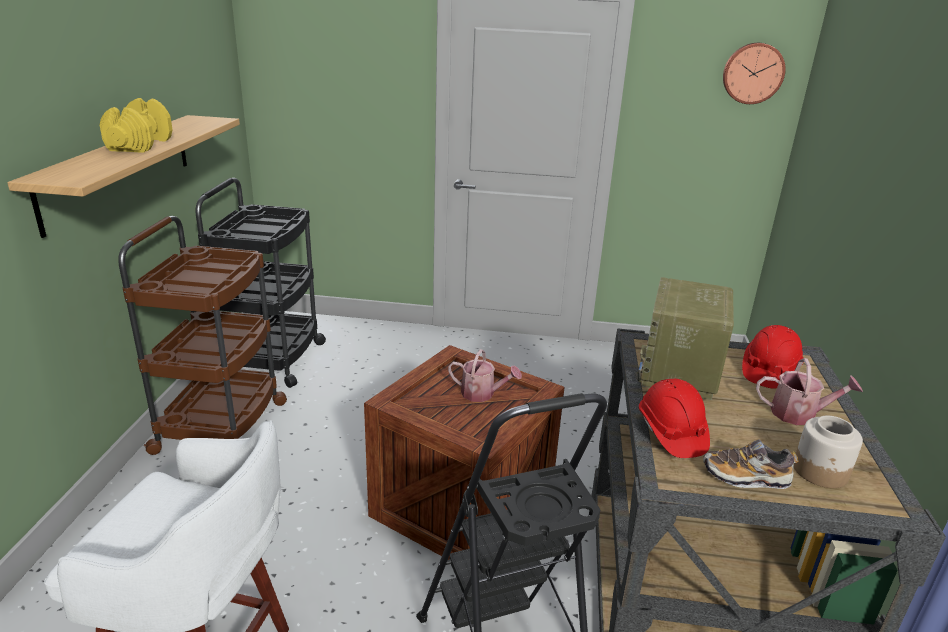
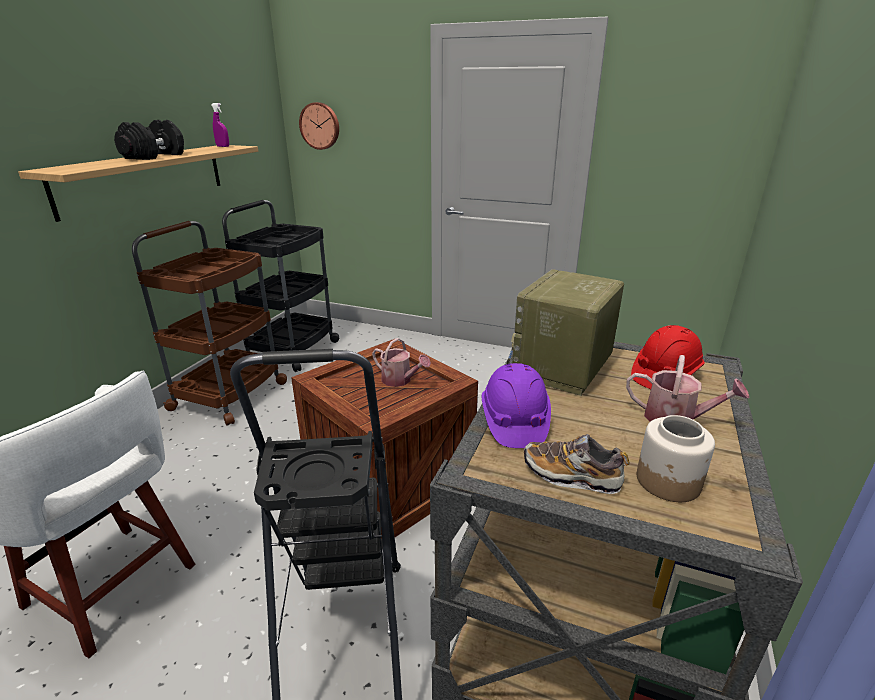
camera: 15 degrees right, 0 degrees up
(140, 144) = (154, 156): yellow dumbbell -> black dumbbell
(196, 120) = (223, 146): none -> purple spray bottle
(671, 433) = (514, 422): red hard hat -> purple hard hat
(752, 73) = (726, 97): wall clock -> wall clock (320, 126)

